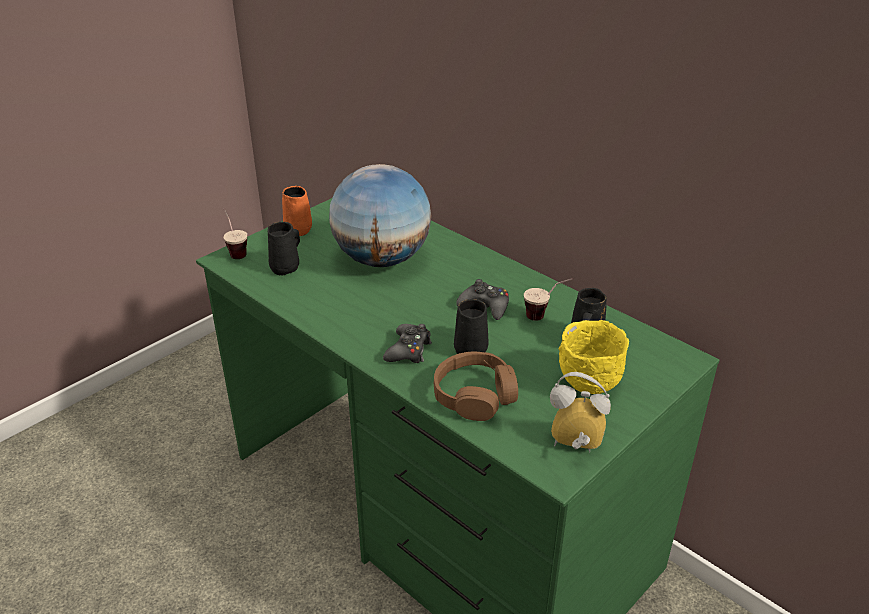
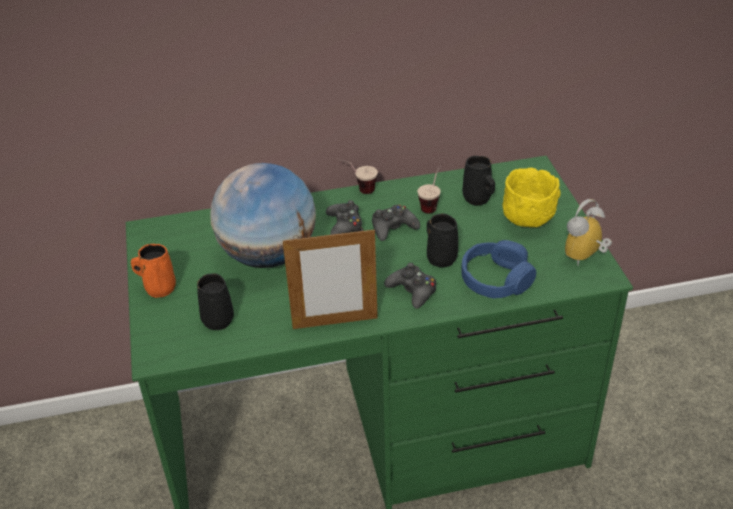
camera: 55 degrees left, 5 degrees up
(235, 251) = (149, 344): cup -> cup (357, 189)
(329, 324) = (335, 323): none -> picture frame
(459, 280) = (344, 225): none -> black game controller
(475, 395) = (496, 279): brown headphones -> blue headphones

